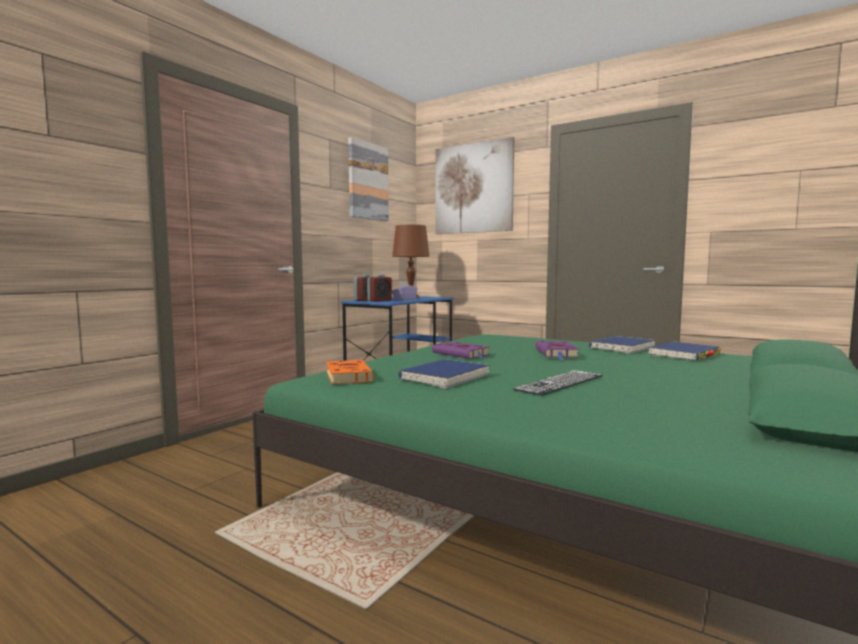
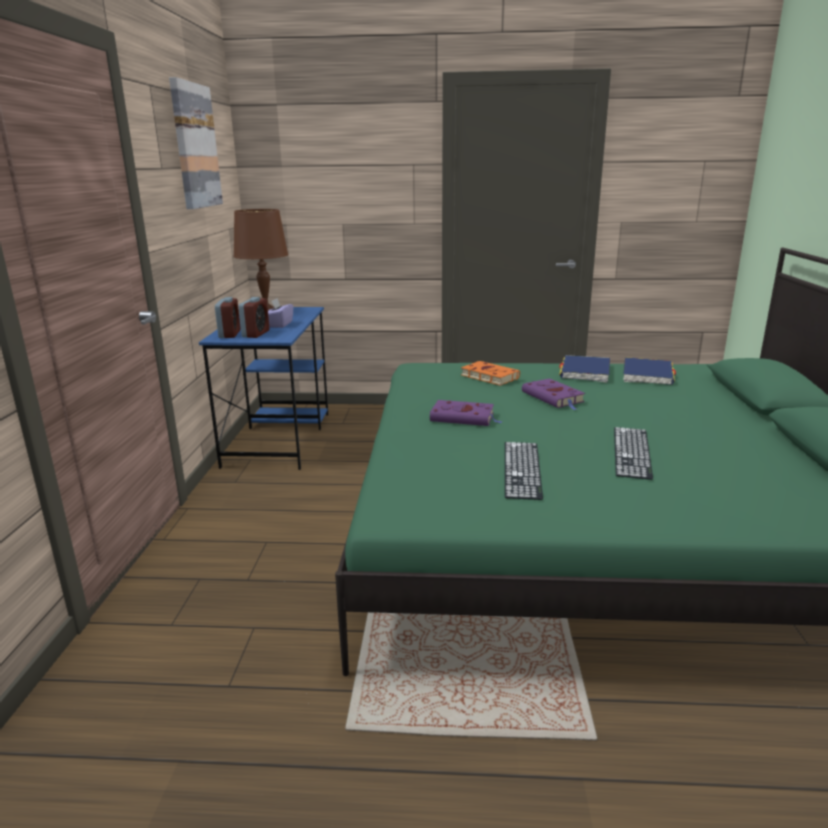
camera: 30 degrees left, 15 degrees up
(348, 376) = (425, 495): orange book -> orange book (488, 376)
(445, 377) = (522, 469): blue book -> keyboard
(473, 188) = (332, 150): picture -> none

